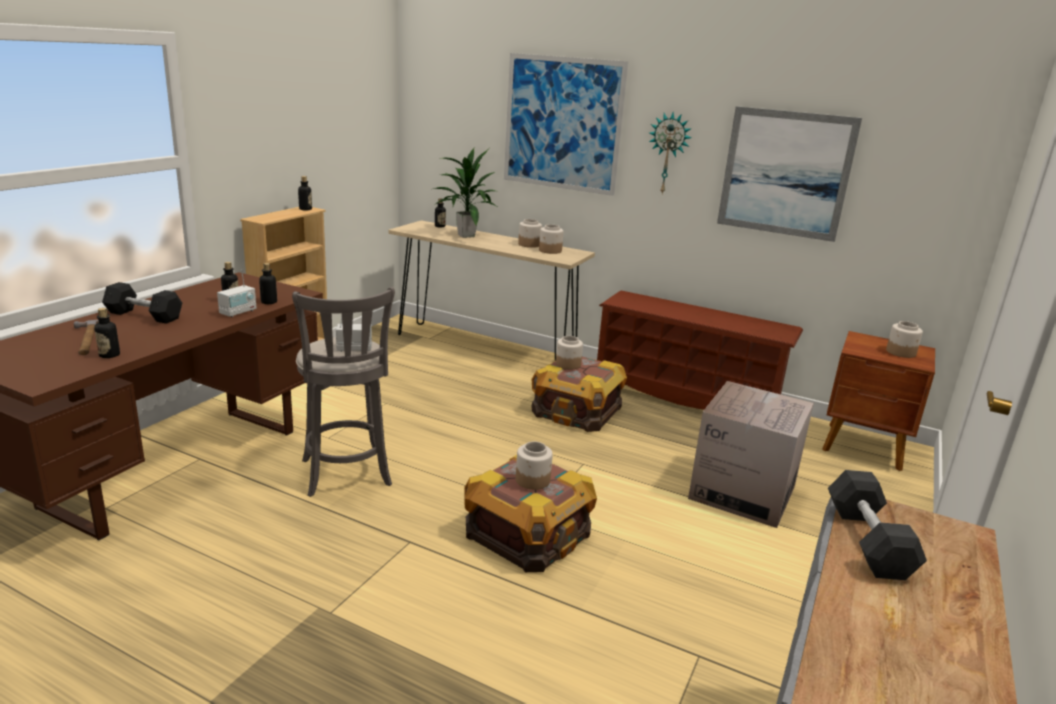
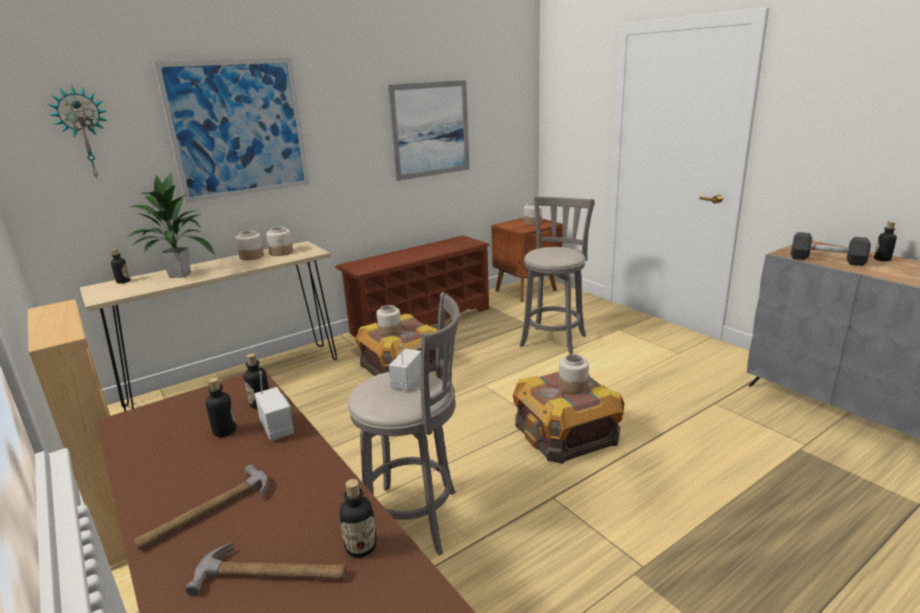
camera: 60 degrees left, 0 degrees up
(144, 315) = (206, 512): black dumbbell -> hammer
(305, 209) = (55, 308): bottle -> bottle (882, 259)
(668, 153) = (345, 134): wall clock -> wall clock (84, 133)
(742, 492) = (554, 339): cardboard box -> grey stool

